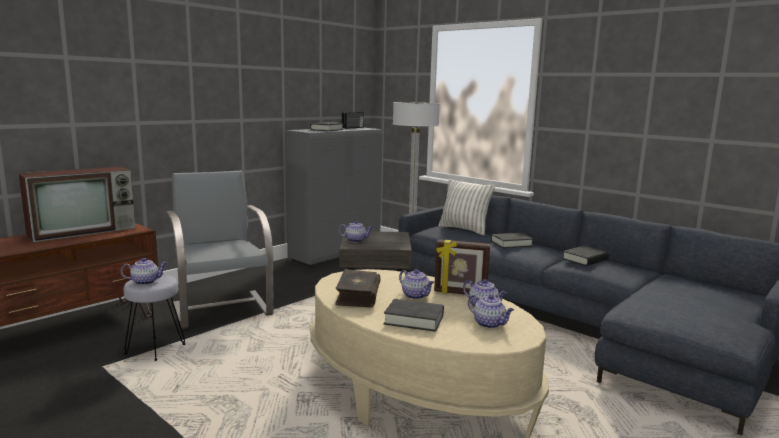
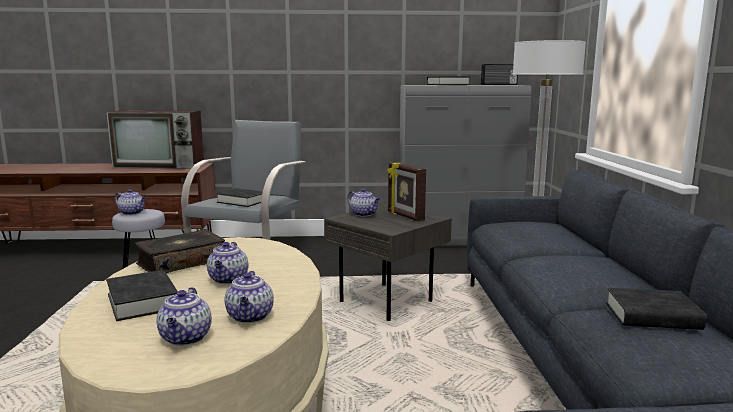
camera: 45 degrees right, 0 degrees up
(460, 293) = (278, 293): picture frame -> picture frame (405, 216)
(464, 229) = (559, 232): pillow -> none
(511, 243) = (577, 262): black book -> black book (242, 201)

